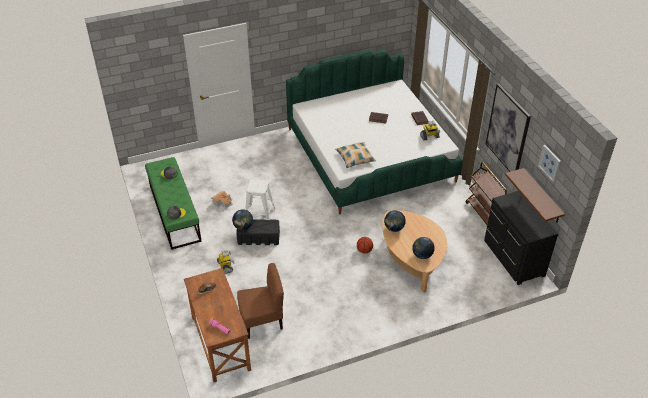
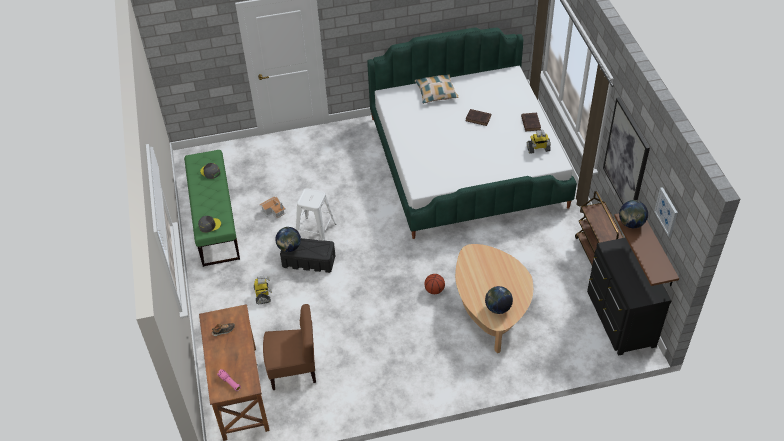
camera: 10 degrees right, 5 degrees up
(355, 158) = (438, 171): pillow -> pillow (436, 92)
(394, 228) = (470, 268): globe -> globe (631, 223)

